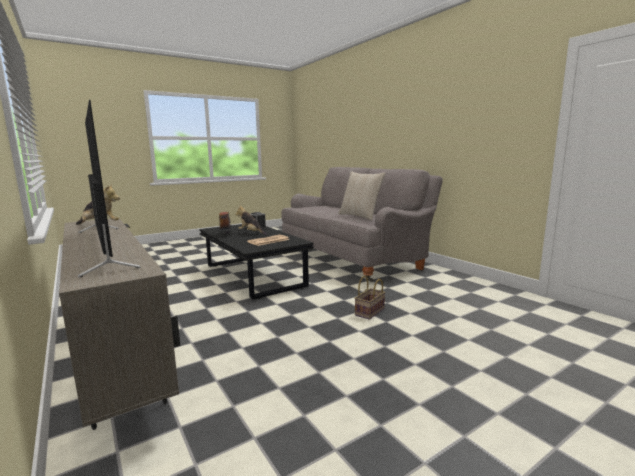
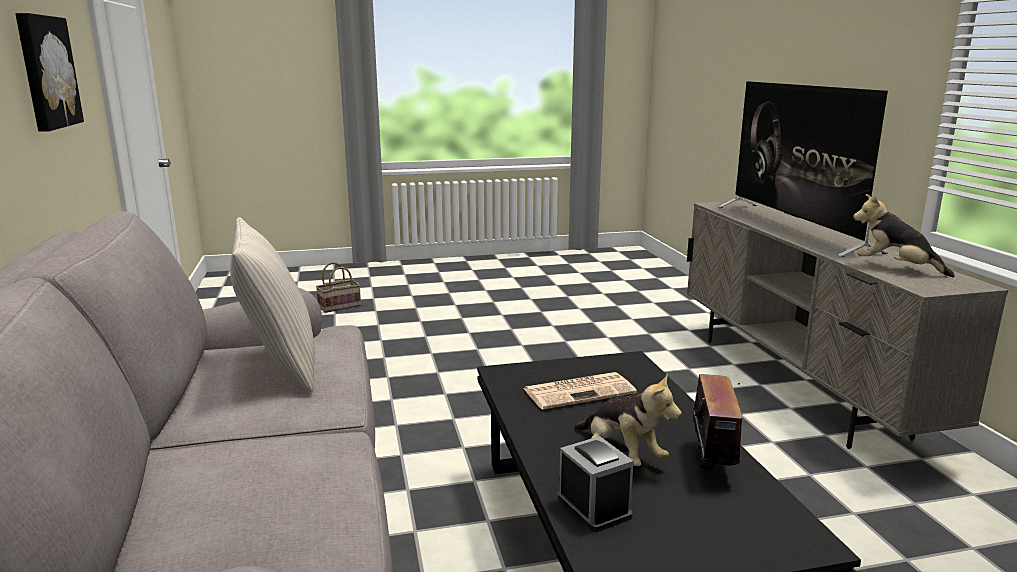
camera: 160 degrees left, 5 degrees up
(370, 312) = (441, 387): basket -> basket (340, 306)
(477, 121) = (46, 72): none -> picture

